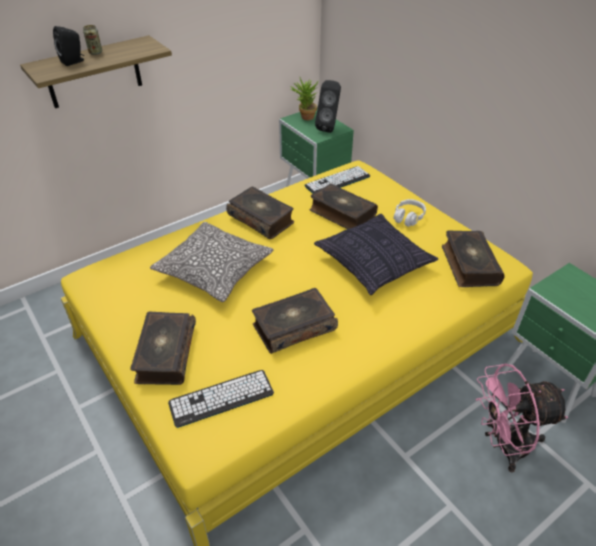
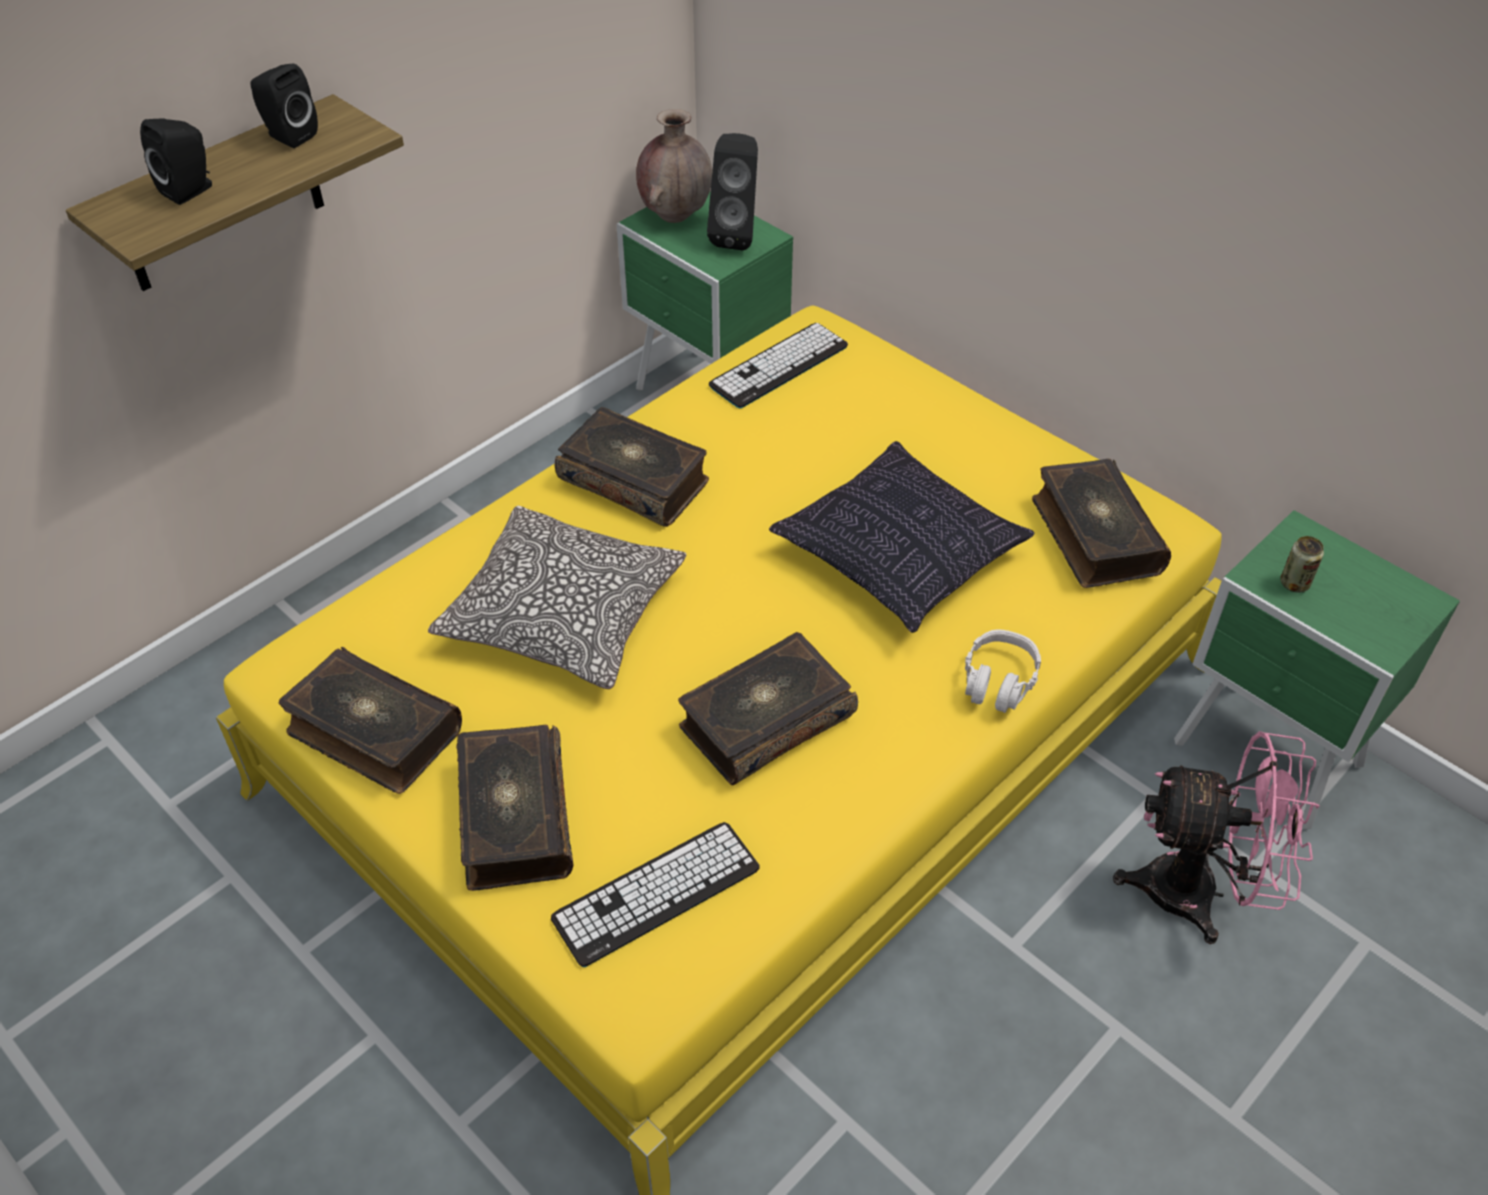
camera: 10 degrees left, 5 degrees up
(95, 52) = (230, 158): can -> can (1294, 583)
(123, 47) = (288, 136): none -> black speaker
(305, 117) = (675, 214): potted plant -> brown vase
(341, 214) = (806, 446): book -> book (373, 732)
(408, 217) = (950, 439): grey headphones -> grey headphones (998, 681)
(503, 445) = (1200, 893): pink fan -> pink fan turned 150 degrees counterclockwise

